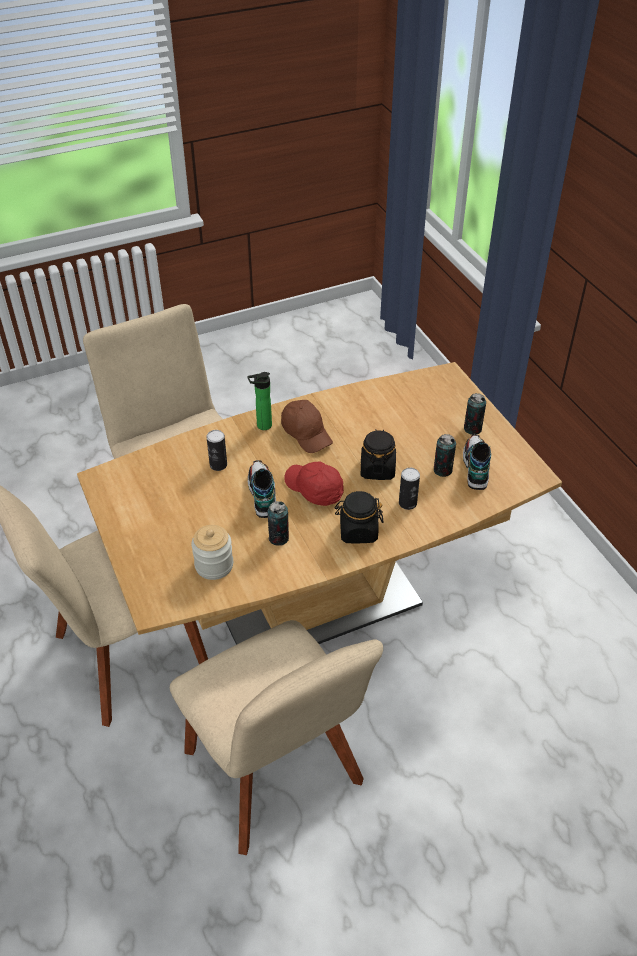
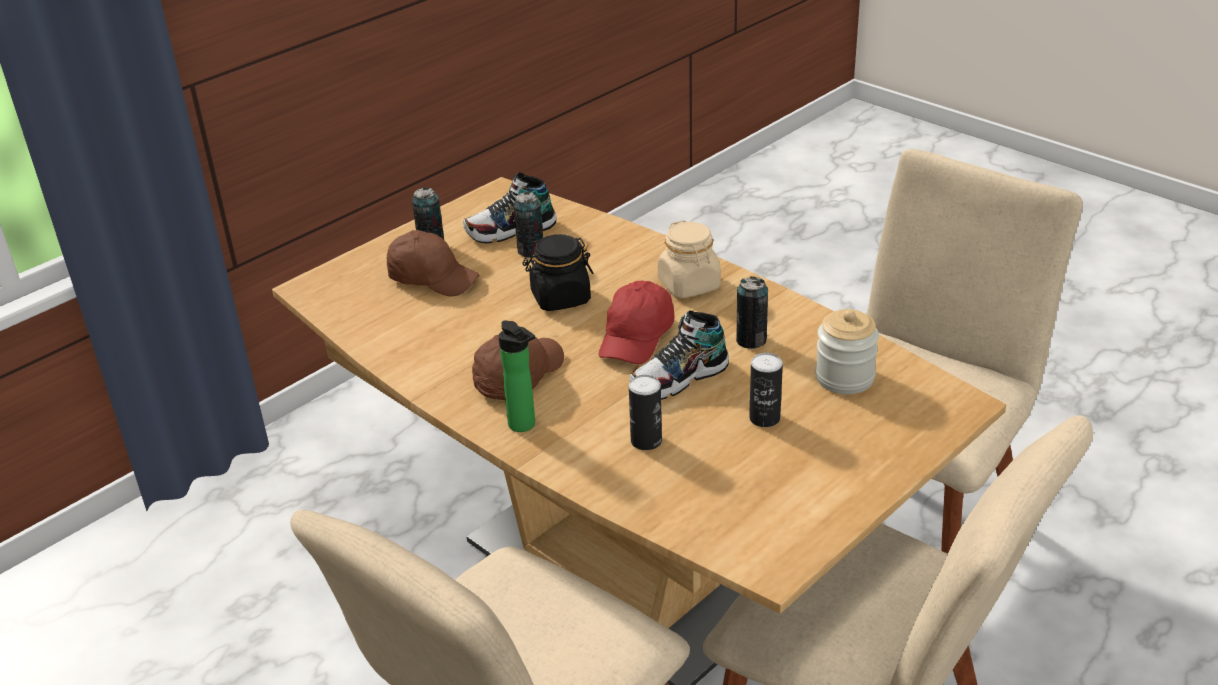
camera: 110 degrees left, 10 degrees down
(358, 531) = (689, 285): black jar -> beige jar
(407, 503) = (611, 262): can -> can (764, 418)
(431, 422) = (433, 278): none -> brown cap

